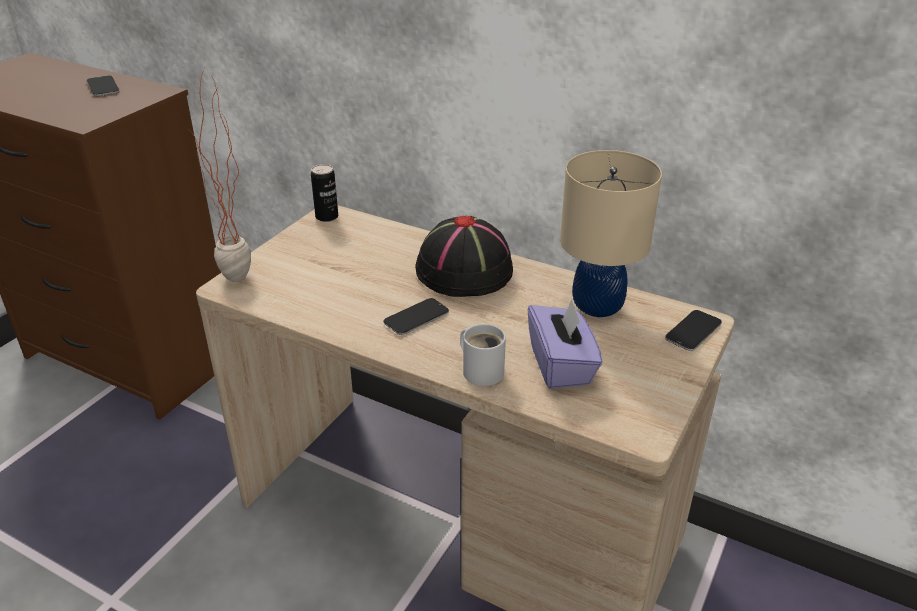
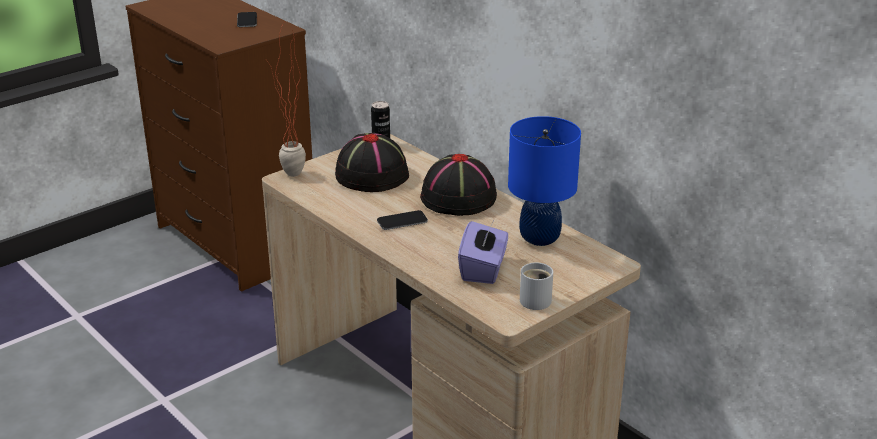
camera: 20 degrees right, 5 degrees down
(339, 260) = (371, 174): none -> black hat
(482, 370) = (425, 261): white mug -> white mug (535, 299)
(599, 307) = (541, 239): beige table lamp -> blue table lamp
(693, 331) = (600, 267): phone -> none

